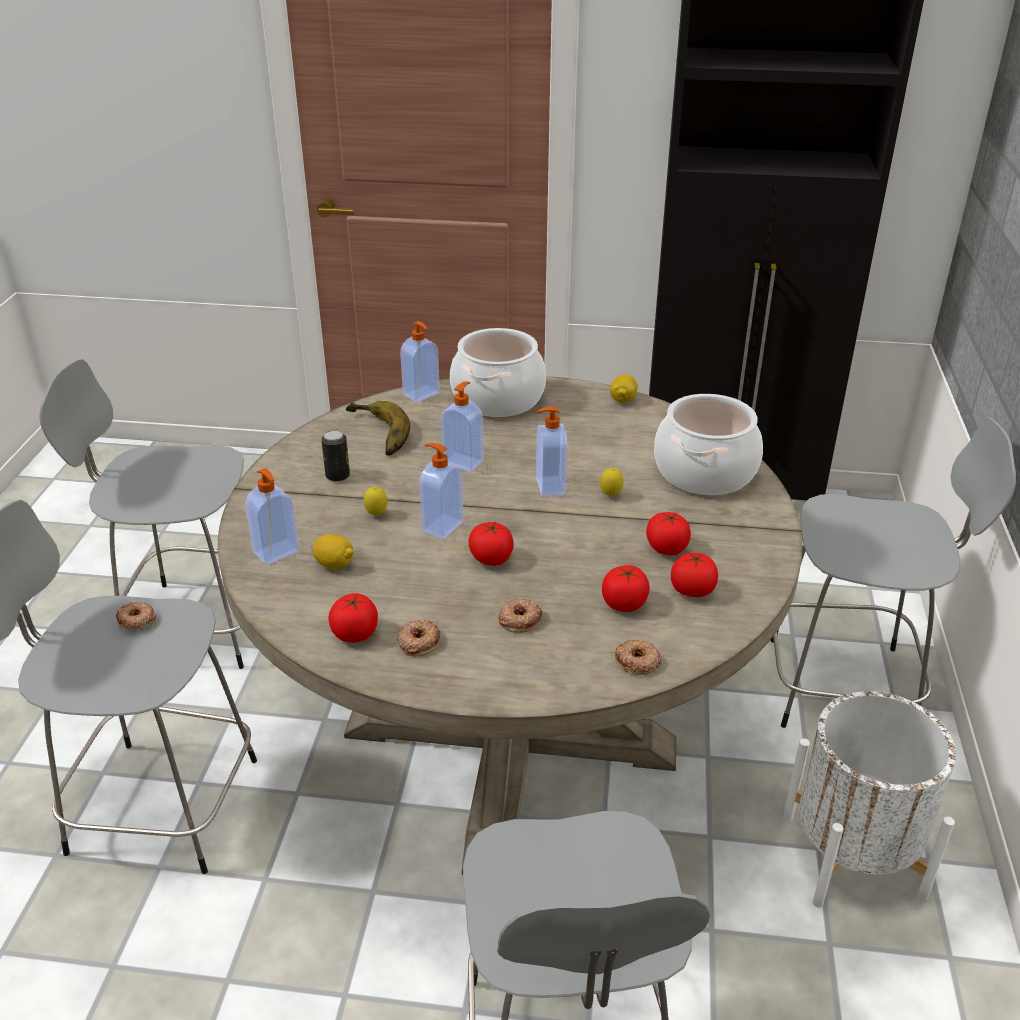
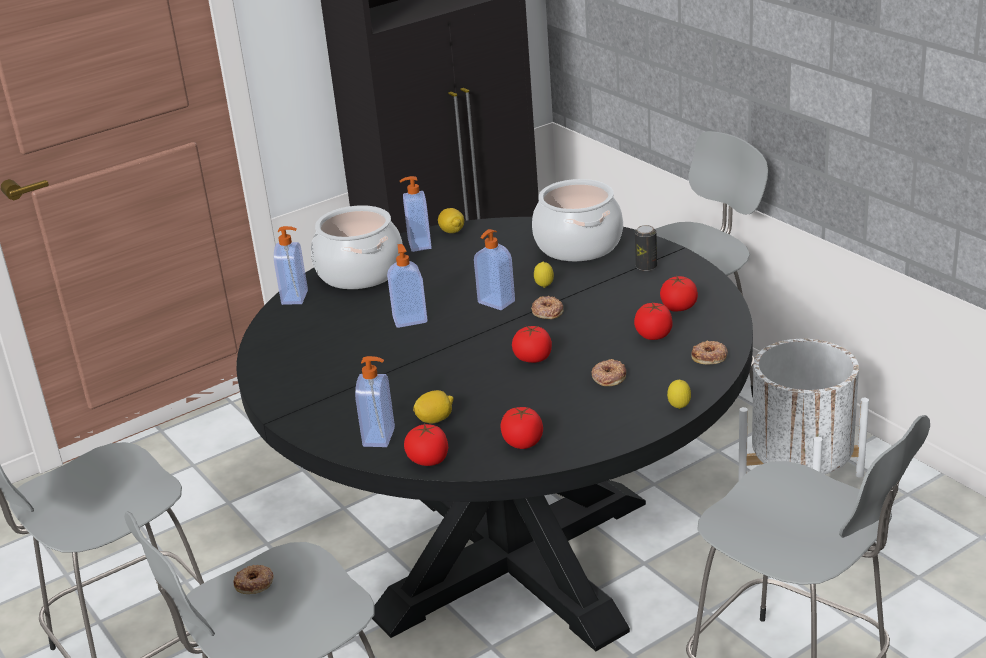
camera: 40 degrees left, 5 degrees down
(337, 476) = (332, 374): can -> can (646, 267)
(375, 434) = (309, 337): banana -> none
(376, 515) = (408, 379): lemon -> lemon (679, 408)
(418, 641) = (570, 422): donut -> donut (547, 311)
(441, 526) = (466, 361): soap dispenser -> soap dispenser (418, 245)
(509, 738) = (513, 558): beige dining table -> black dining table
(666, 548) = (627, 295): tomato -> tomato (428, 460)

